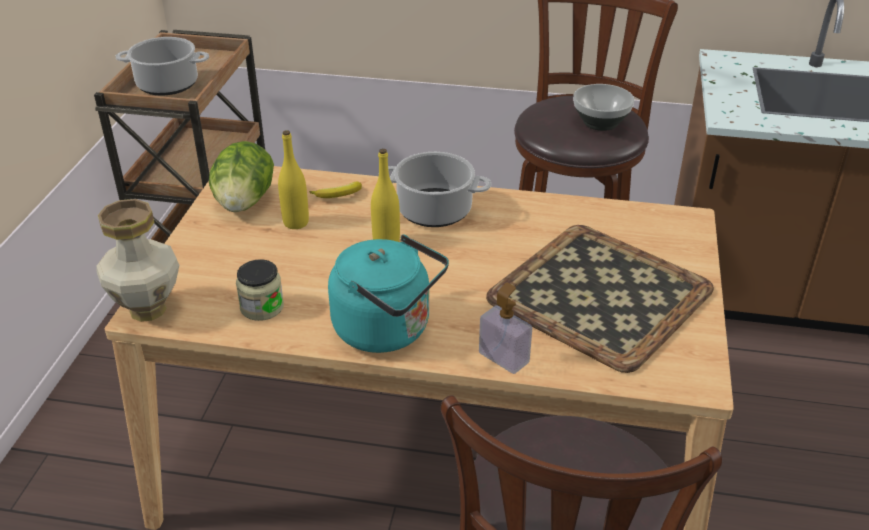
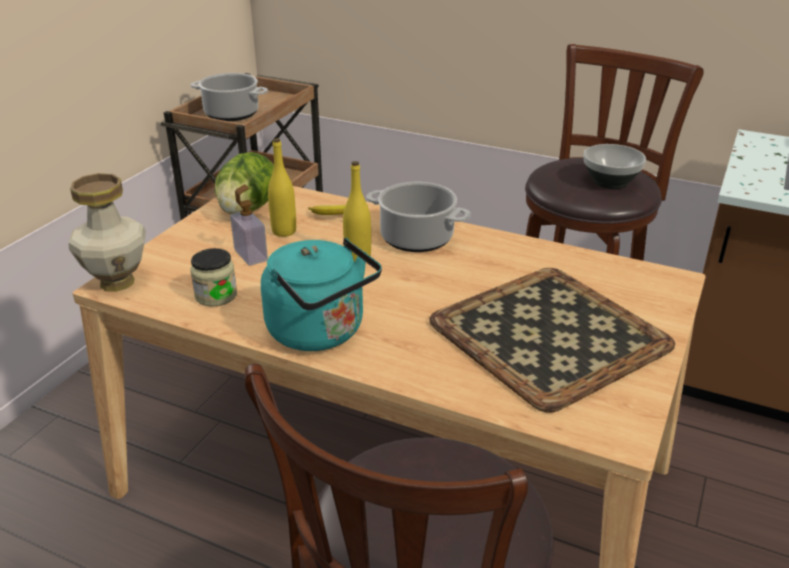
camera: 15 degrees right, 5 degrees down
(503, 358) = (422, 376): soap dispenser -> soap dispenser (251, 255)

